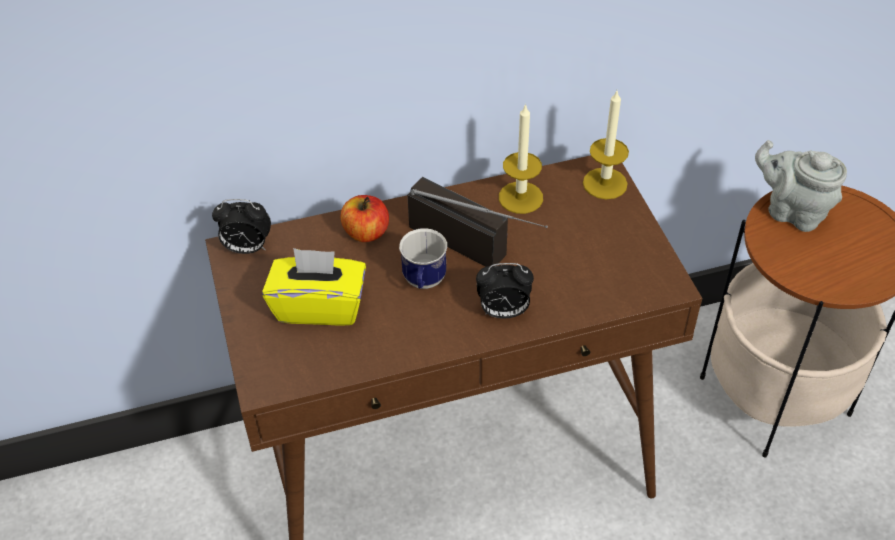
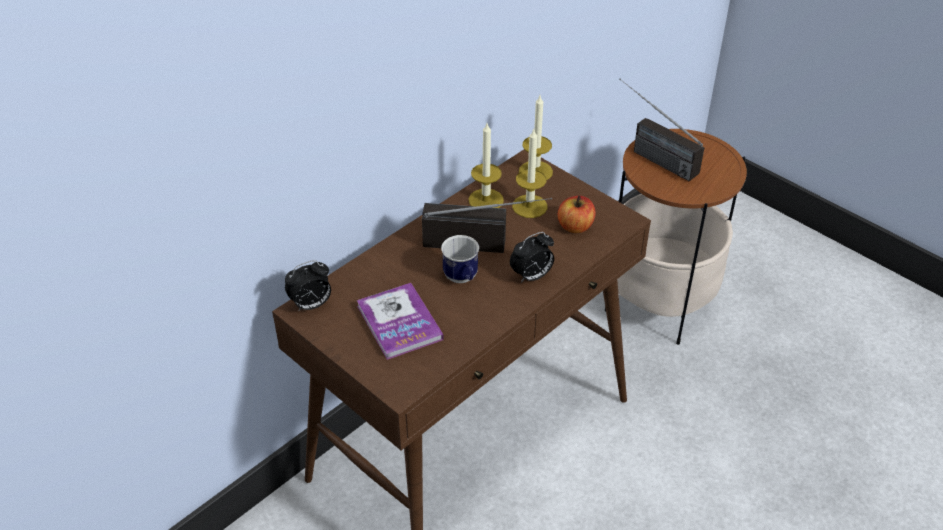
camera: 30 degrees left, 5 degrees down
(319, 306) = (399, 322): yellow tissue box -> book
(366, 232) = (394, 261): apple -> apple (575, 226)
(565, 224) = (529, 206): none -> candle
(792, 212) = (649, 155): grey teapot -> radio

